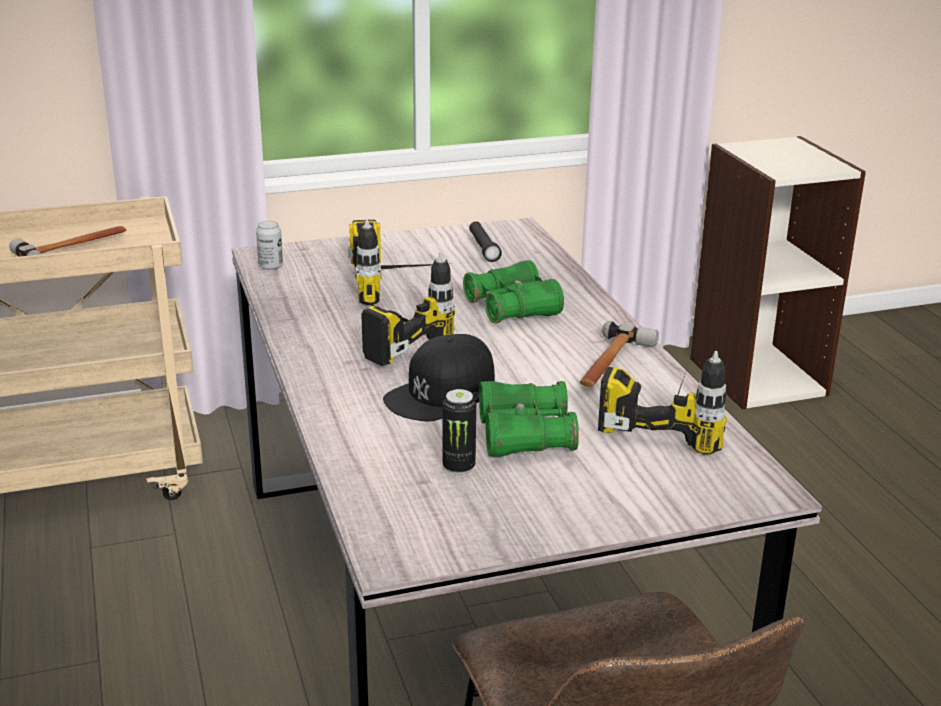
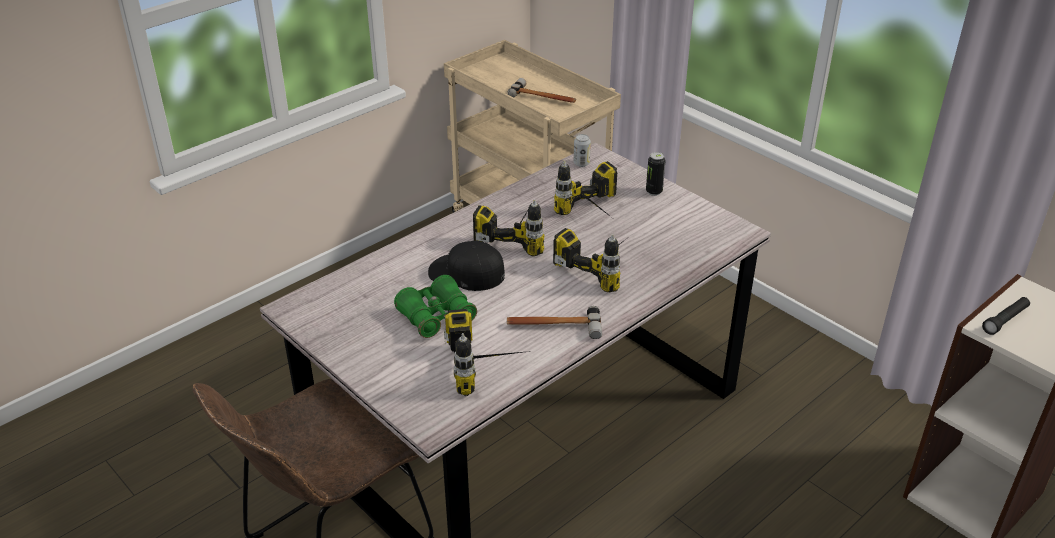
camera: 65 degrees right, 10 degrees up
(458, 467) = (386, 303): can -> can (654, 192)
(483, 248) = (689, 228): black flashlight -> black flashlight (1005, 320)
(512, 308) = (603, 266): green binoculars -> power drill

